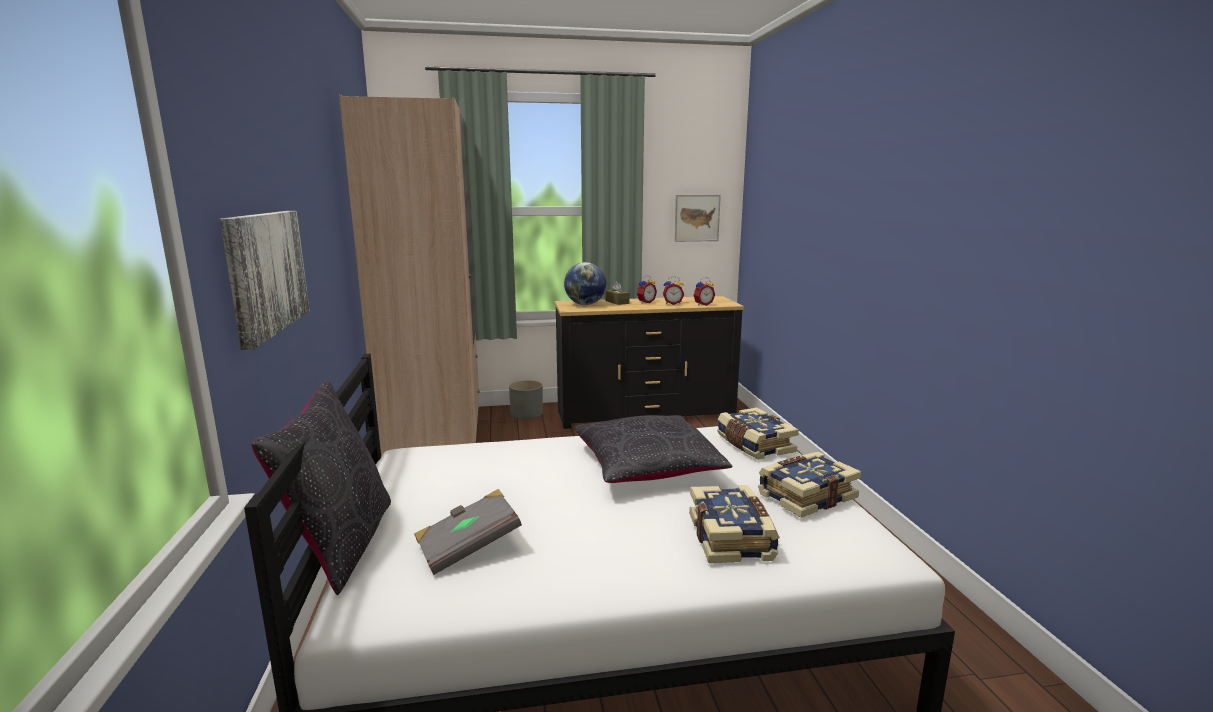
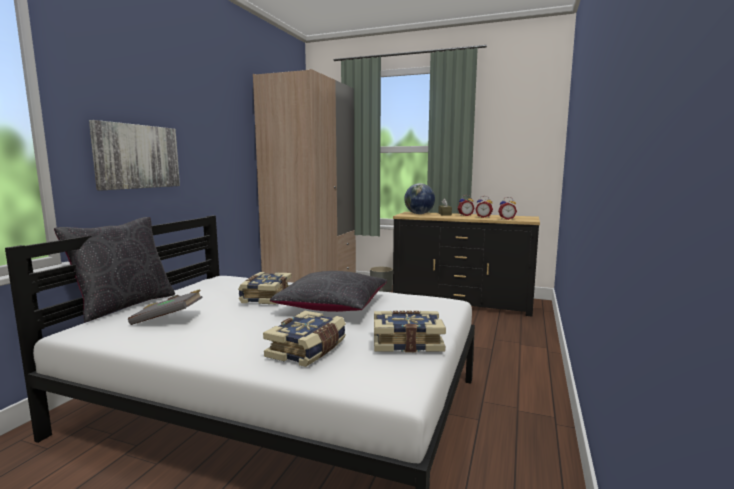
camera: 30 degrees right, 5 degrees down
(697, 218) = (523, 154): picture -> none
(753, 445) = (429, 309): book -> book (265, 297)

